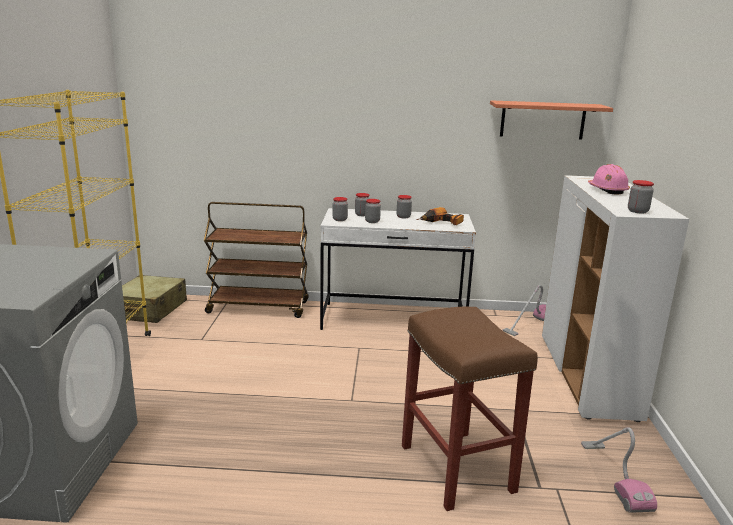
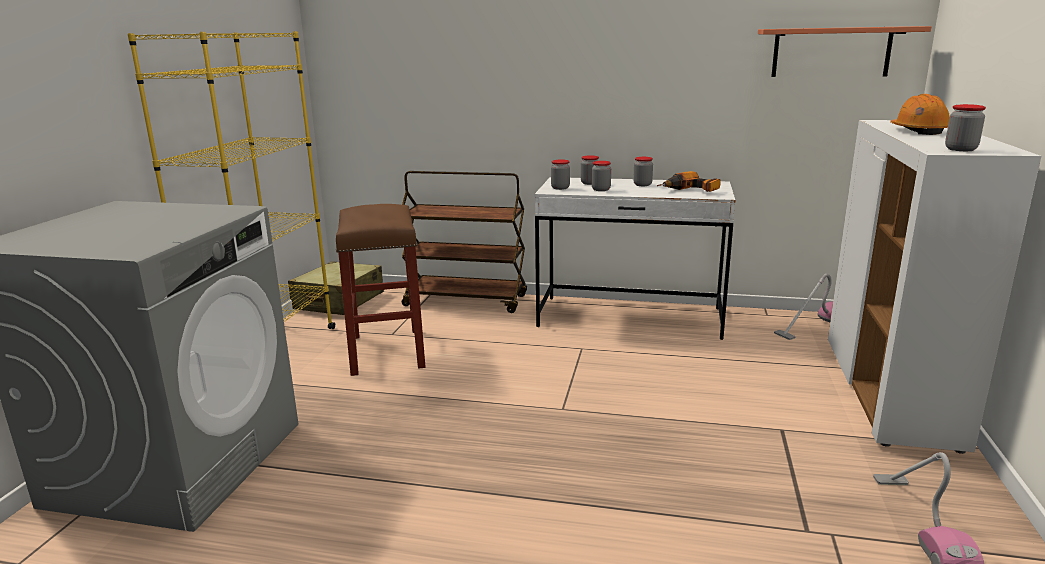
camera: 10 degrees right, 0 degrees up
(458, 469) = (693, 500): brown stool -> brown stool (388, 352)
(607, 190) = (918, 131): pink hard hat -> orange hard hat

